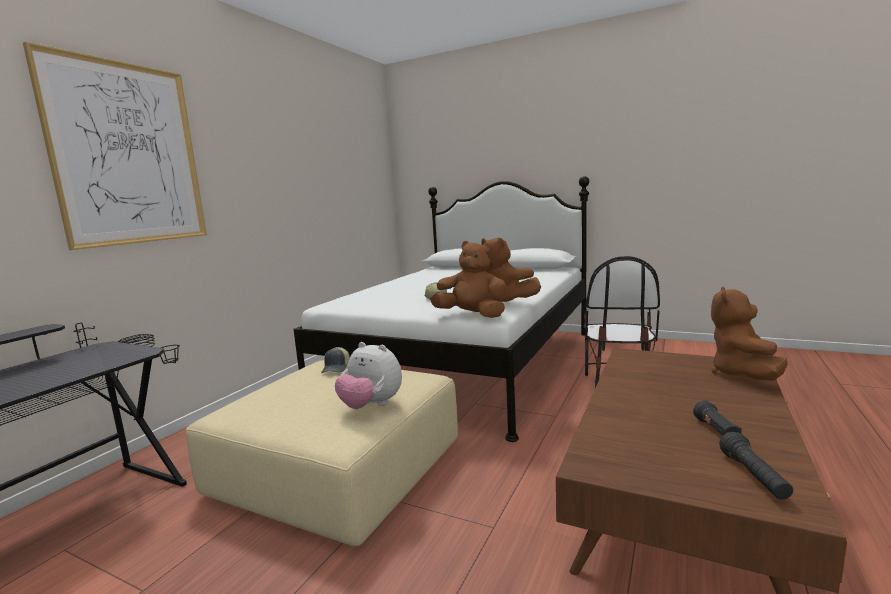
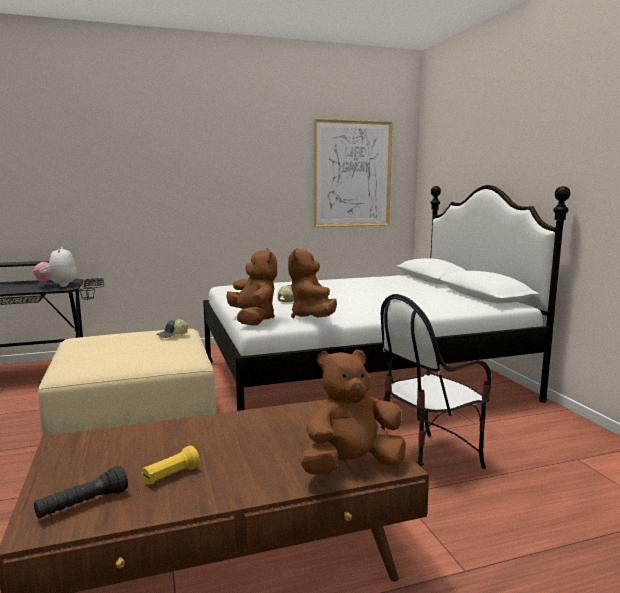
camera: 45 degrees right, 0 degrees up
(128, 154) = (118, 157): picture -> picture (352, 174)
(371, 406) = (117, 362): plush toy -> plush toy (58, 285)
(716, 431) = (170, 476): black flashlight -> yellow flashlight

